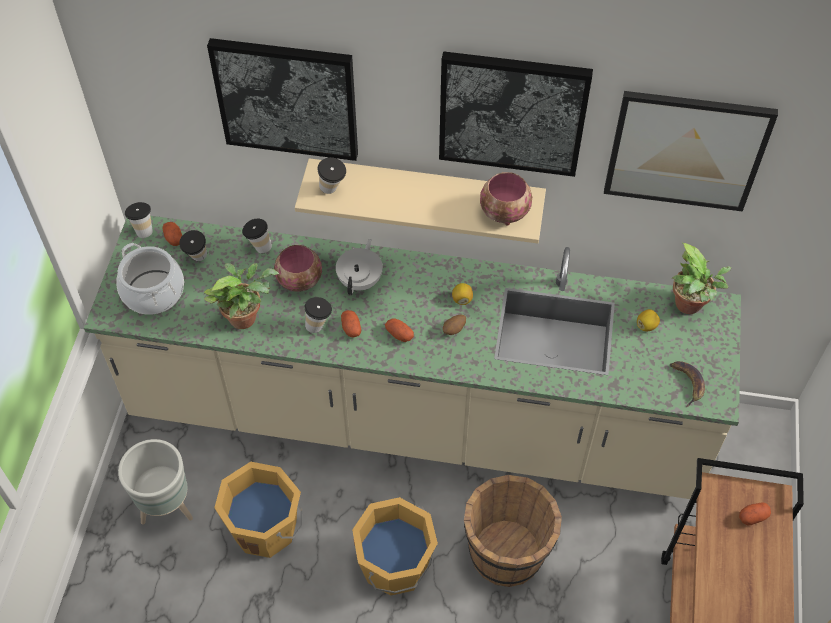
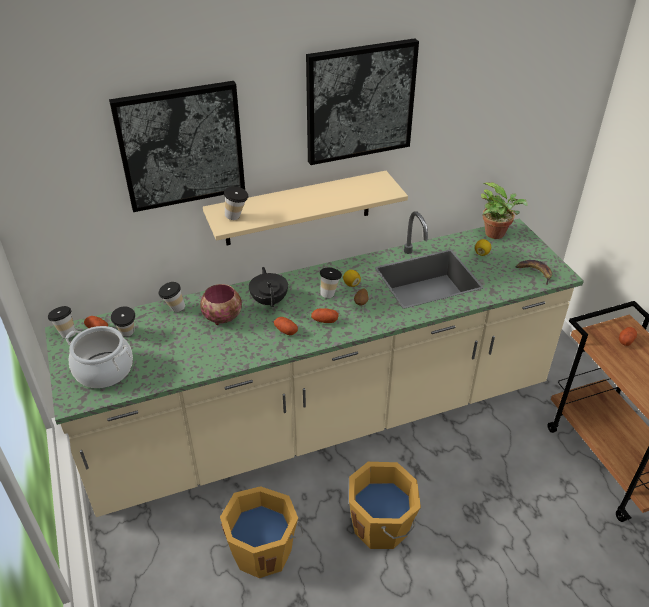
camera: 30 degrees left, 15 degrees down
(166, 507) = (168, 578): grey planter -> none
(246, 316) = (196, 355): potted plant -> none
(319, 325) = (260, 338): cup -> cup (330, 293)
(360, 280) = (269, 300): white teapot -> black teapot
(505, 214) = (372, 190): bowl -> none
(507, 552) = (451, 476): brown bucket -> none
(686, 150) = (479, 98): picture -> none

